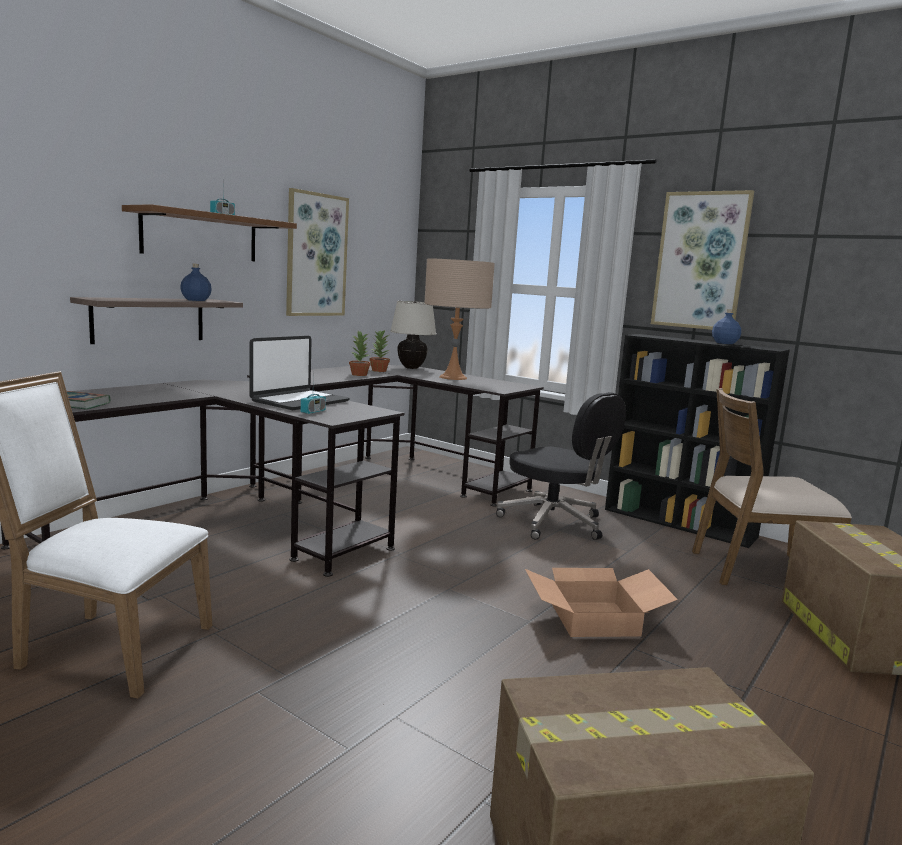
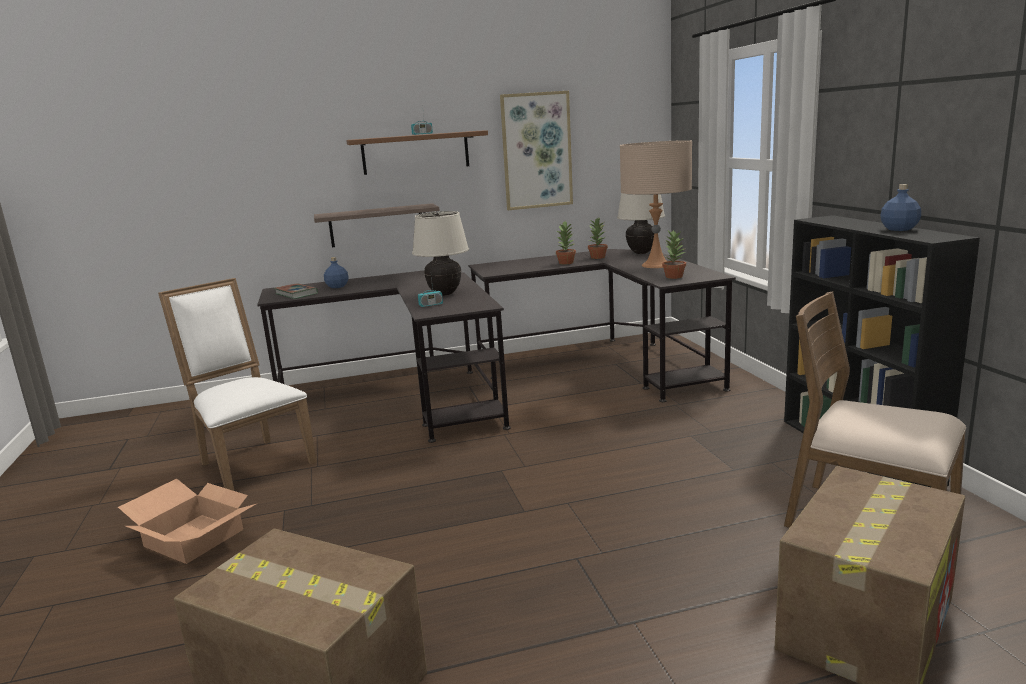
camera: 40 degrees right, 5 degrees up
(196, 300) = (403, 208): blue bottle -> blue bottle (337, 286)
(299, 401) = (445, 294): laptop -> beige table lamp
(494, 386) = (673, 276): none -> potted plant
(554, 523) = (698, 428): black office chair -> none
(595, 618) = (584, 524): cardboard box -> cardboard box (196, 537)
(700, 261) = (892, 119): picture -> none

